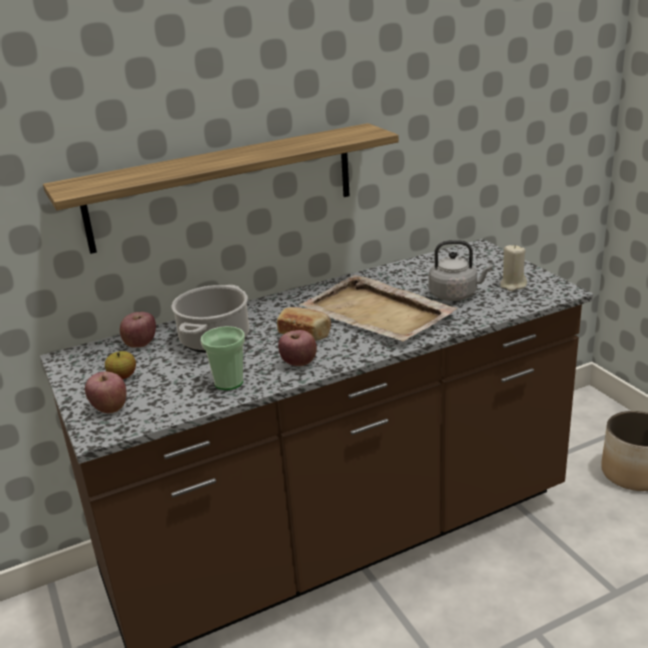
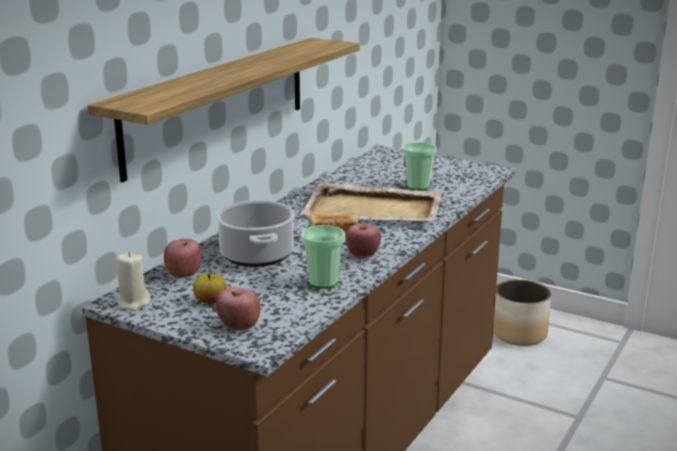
camera: 35 degrees left, 5 degrees down
(455, 295) = (418, 186): grey kettle -> cup
(512, 285) = (451, 172): beige candle -> beige candle (133, 303)

